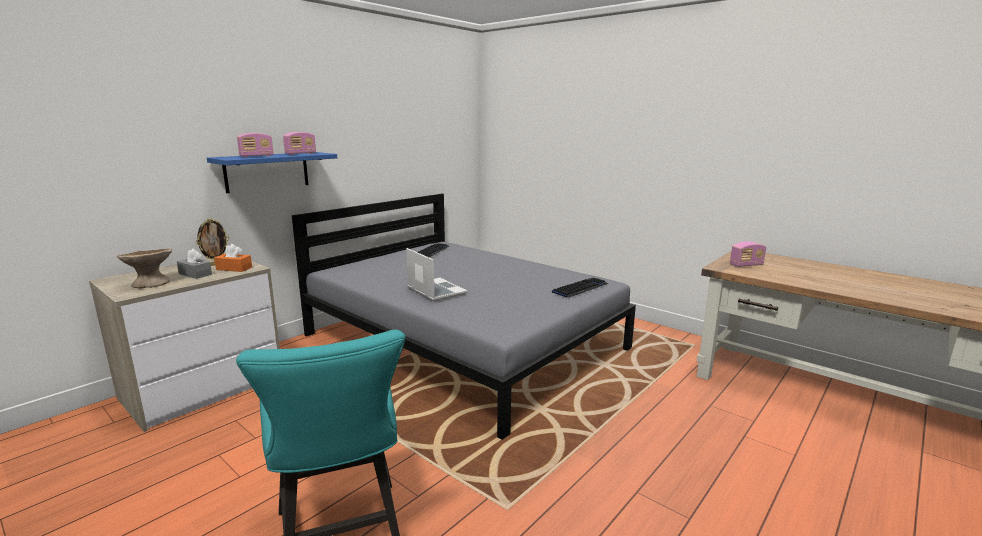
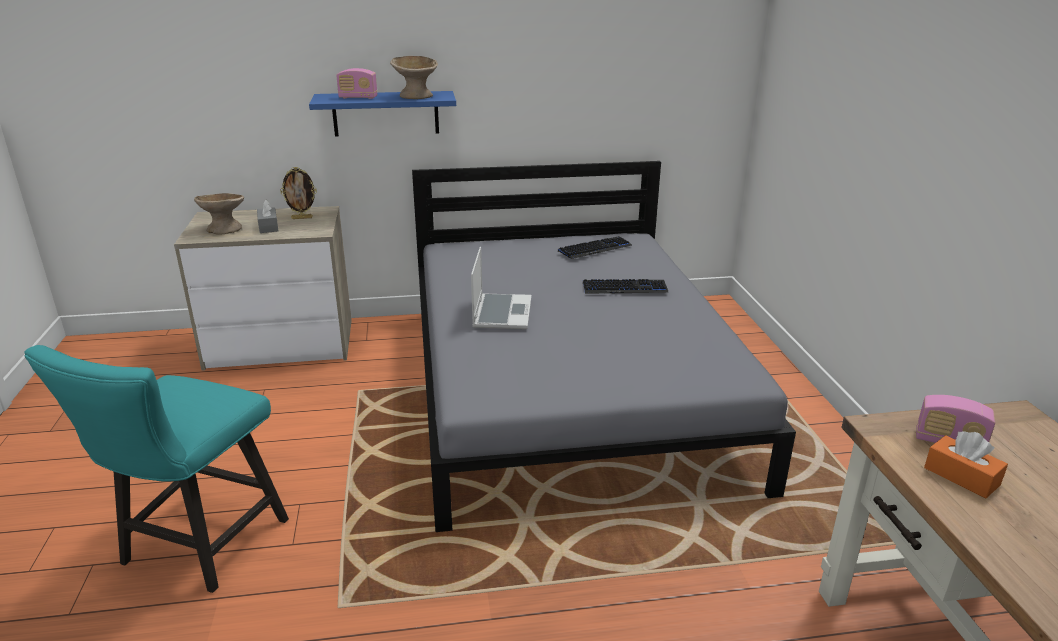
camera: 40 degrees right, 10 degrees up
(234, 268) = (305, 228): orange tissue box -> orange tissue box (961, 476)
(300, 154) = (416, 96): radio -> beige bowl
(580, 288) = (686, 374): keyboard -> keyboard (624, 288)

